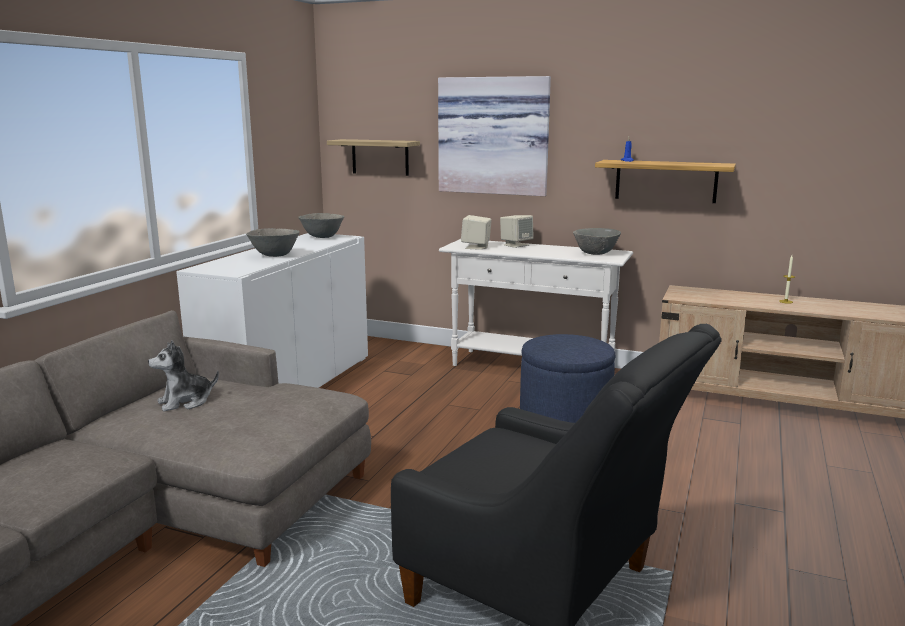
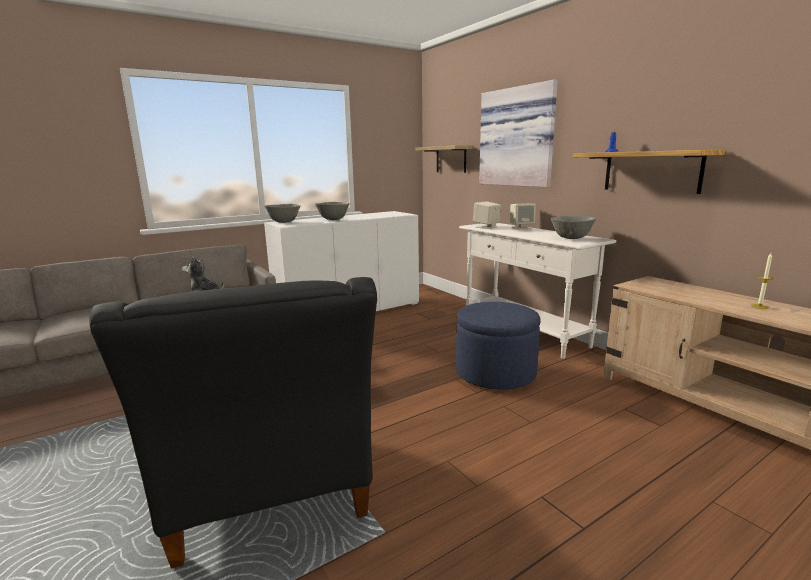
camera: 35 degrees right, 0 degrees up
(322, 237) = (391, 213): grey bowl -> grey bowl (283, 222)

